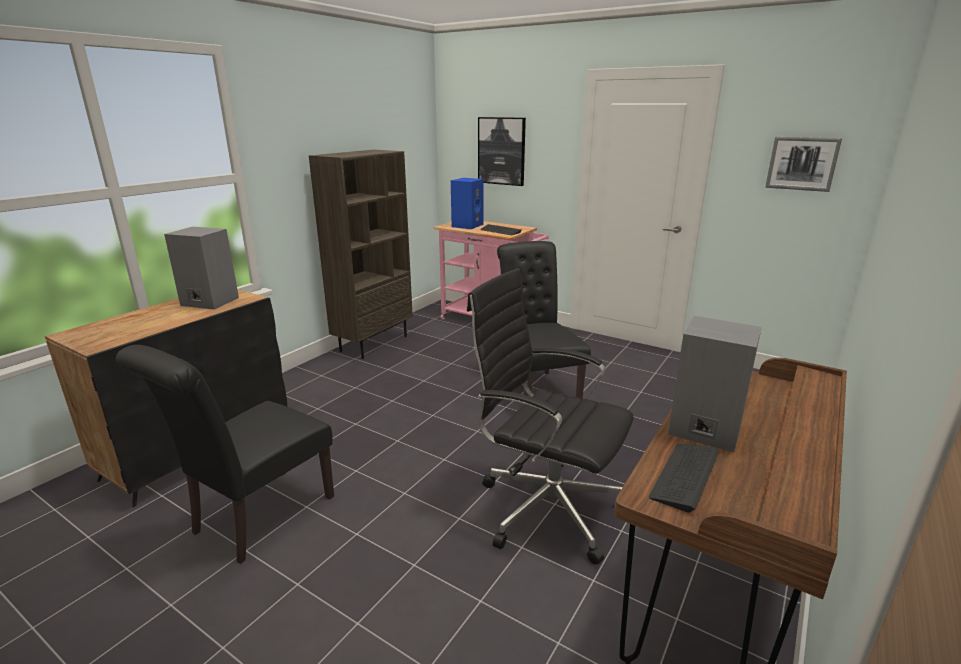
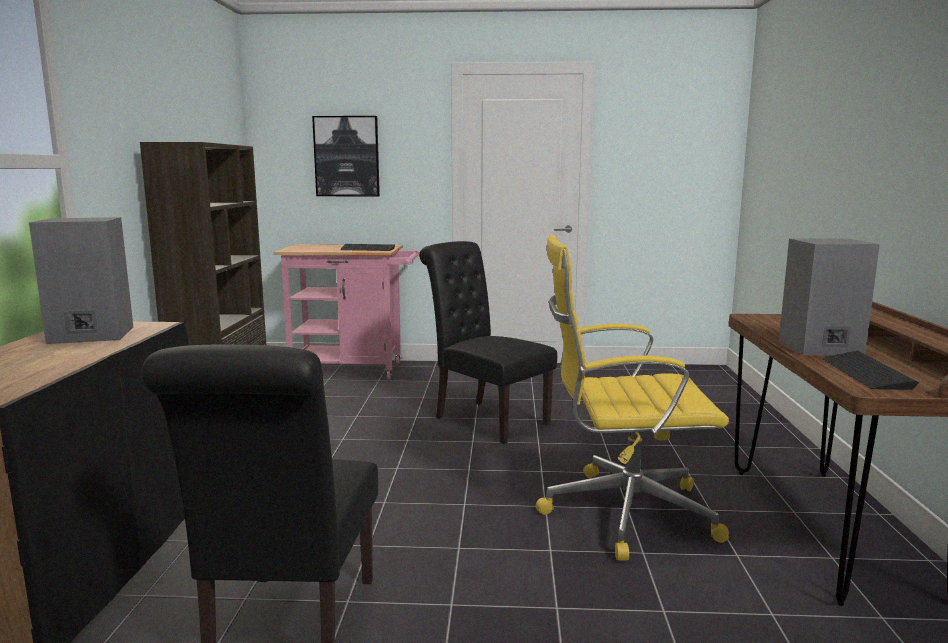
camera: 30 degrees left, 10 degrees down
(467, 225) = (316, 248): blue speaker -> none
(546, 506) = (623, 512): black office chair -> yellow office chair
(802, 163) = (676, 154): picture -> none

